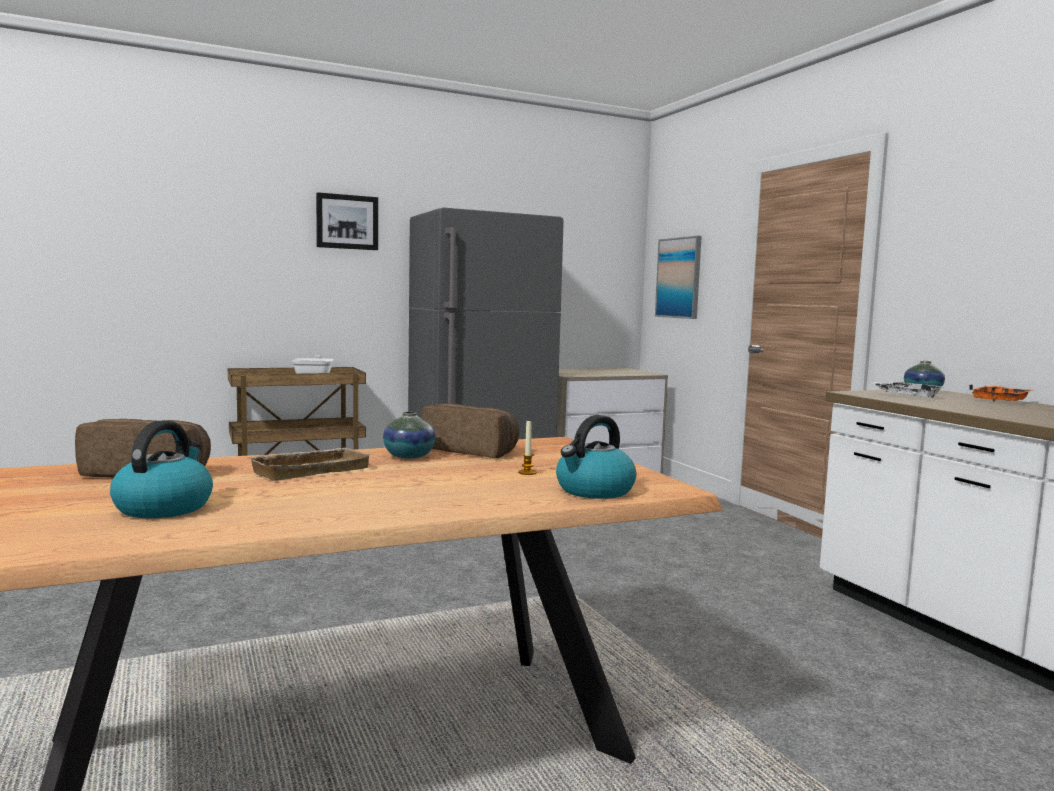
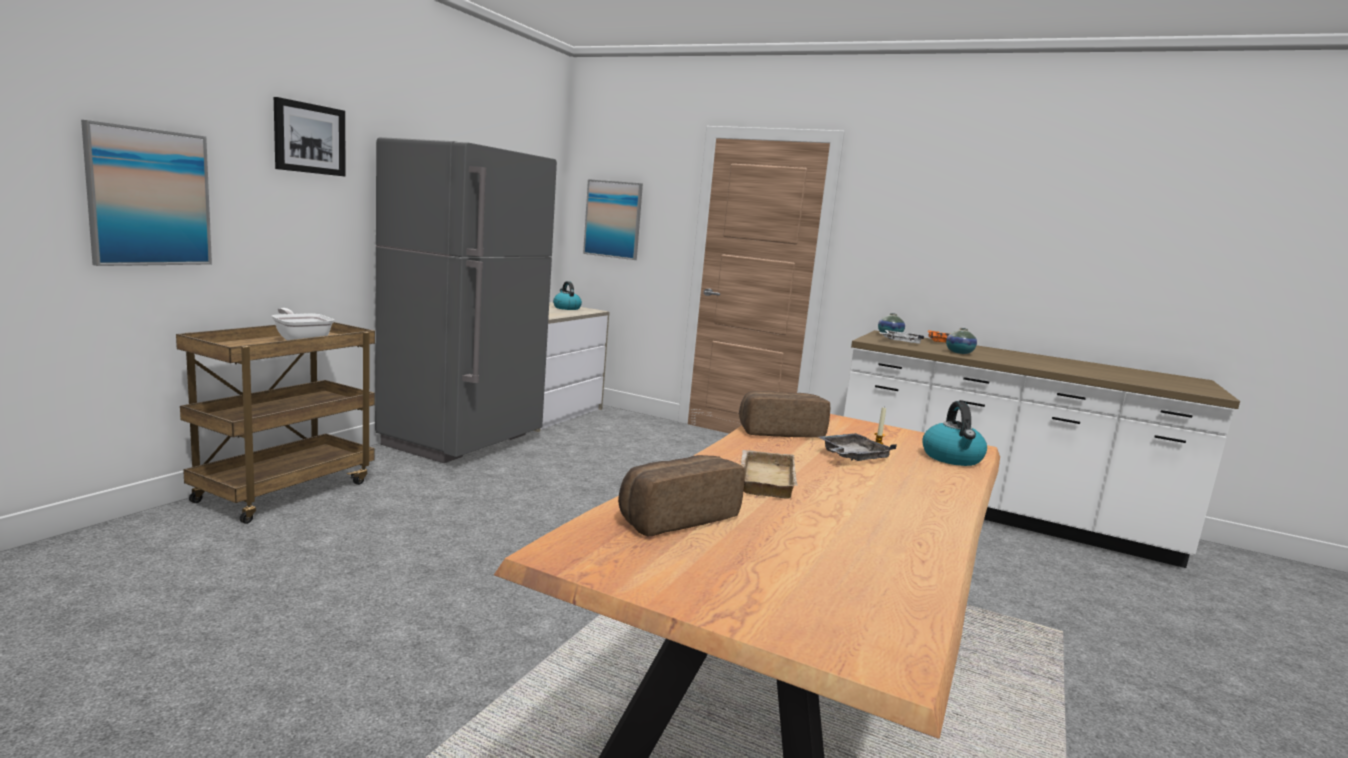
camera: 40 degrees left, 5 degrees up
(164, 507) = (823, 550): kettle -> kettle (566, 308)
(217, 271) = (149, 197): none -> picture
(409, 456) = (769, 447): vase -> vase (959, 353)
(468, 472) = (852, 457): none -> grey tray

